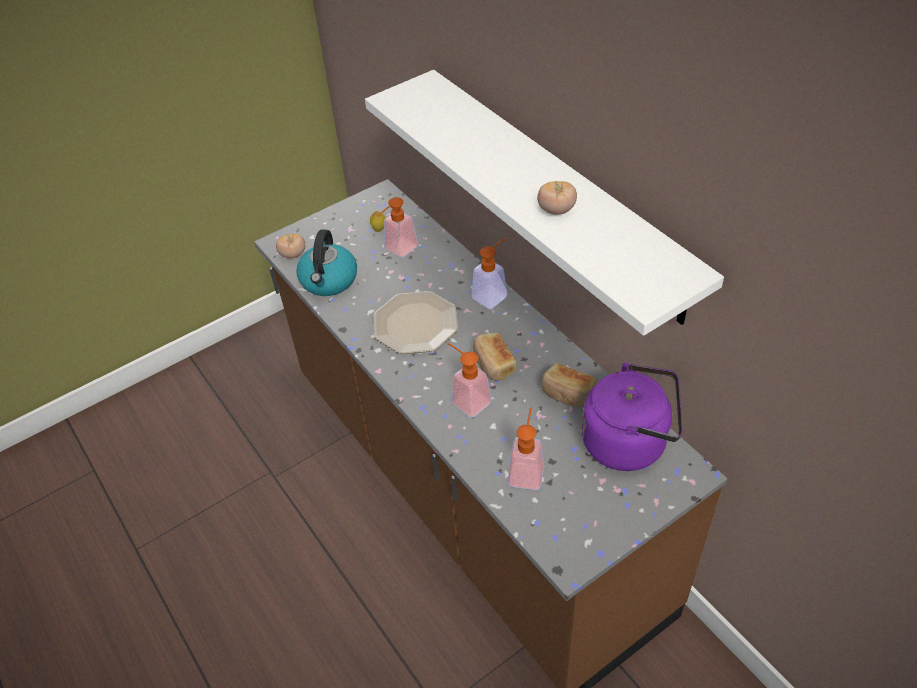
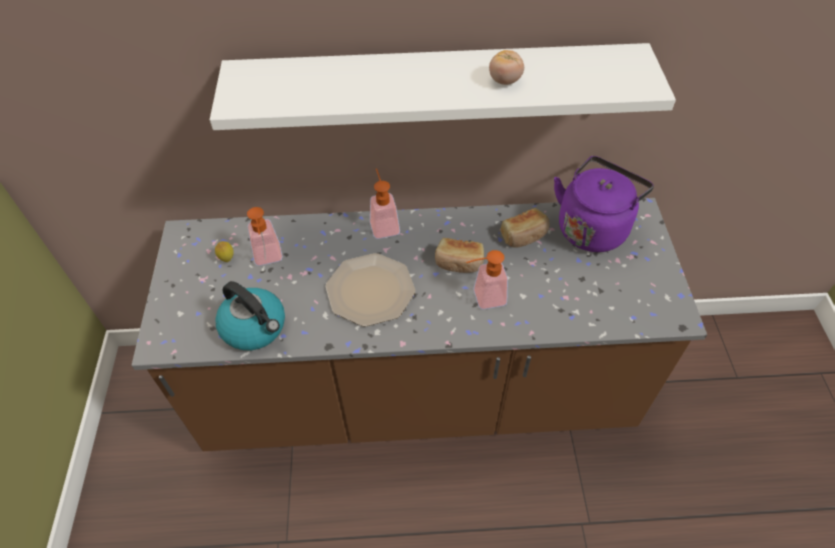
camera: 60 degrees left, 5 degrees up
(293, 254) = (188, 340): tomato -> none
(527, 470) = (580, 297): soap dispenser -> none

